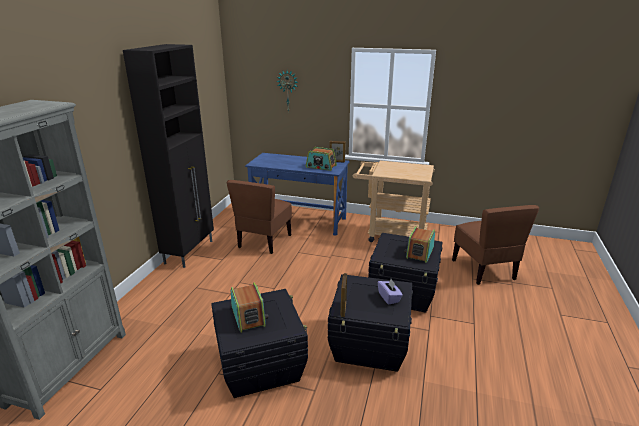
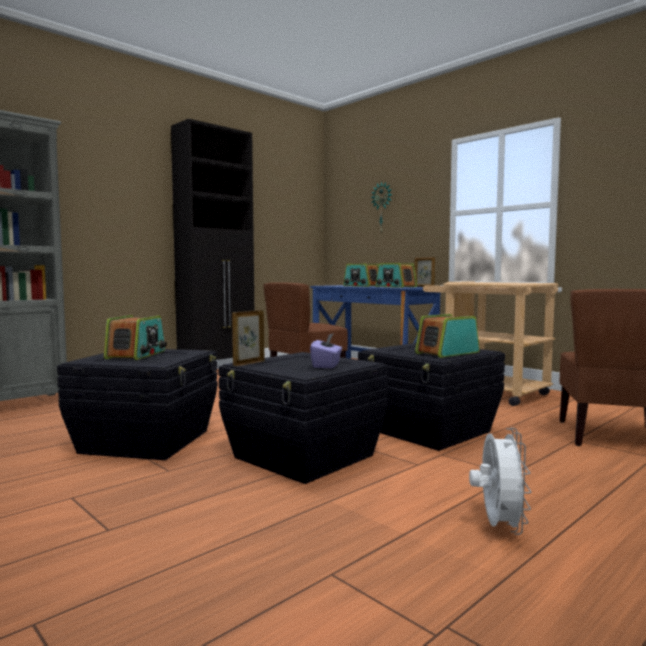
camera: 30 degrees right, 20 degrees down
(289, 163) = (362, 286): none -> radio
(503, 370) = (498, 527): none -> white fan

